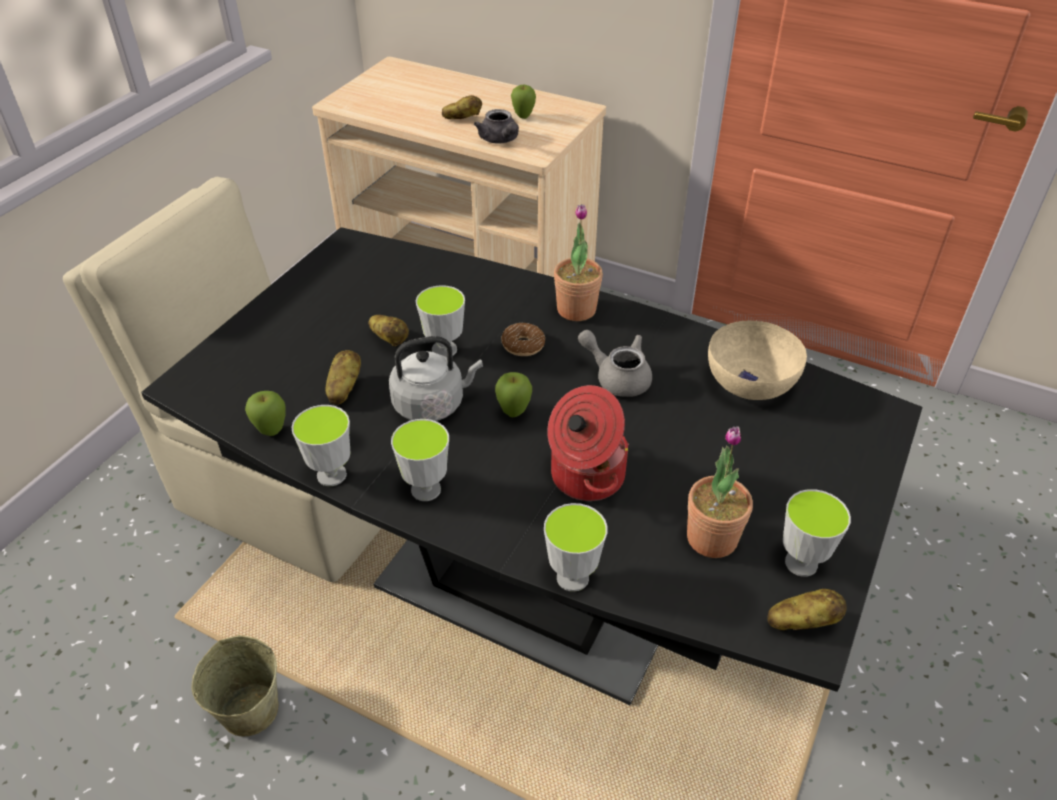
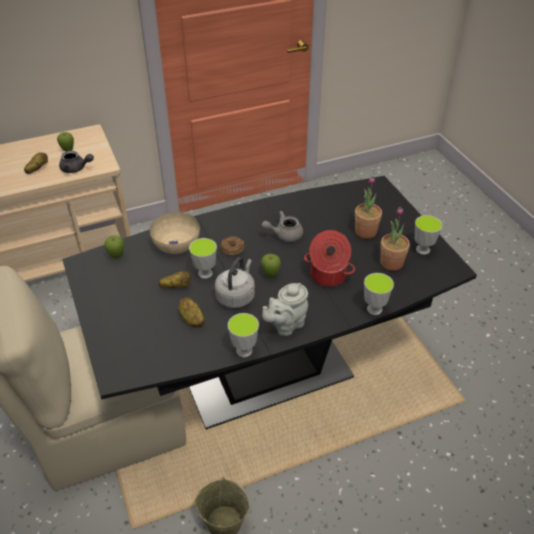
camera: 50 degrees left, 0 degrees up
(272, 432) = (192, 358): apple -> apple (117, 257)
(426, 490) = (285, 325): cup -> grey teapot
(576, 309) = (229, 221): potted plant -> potted plant (365, 231)
(750, 383) = (328, 204): beige bowl -> beige bowl (177, 245)
(802, 622) = (446, 266): potato -> none

